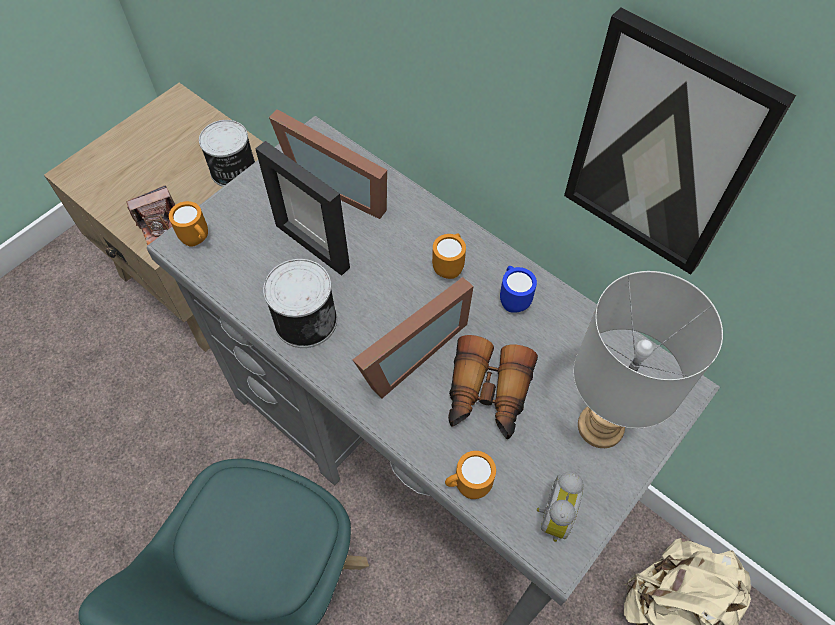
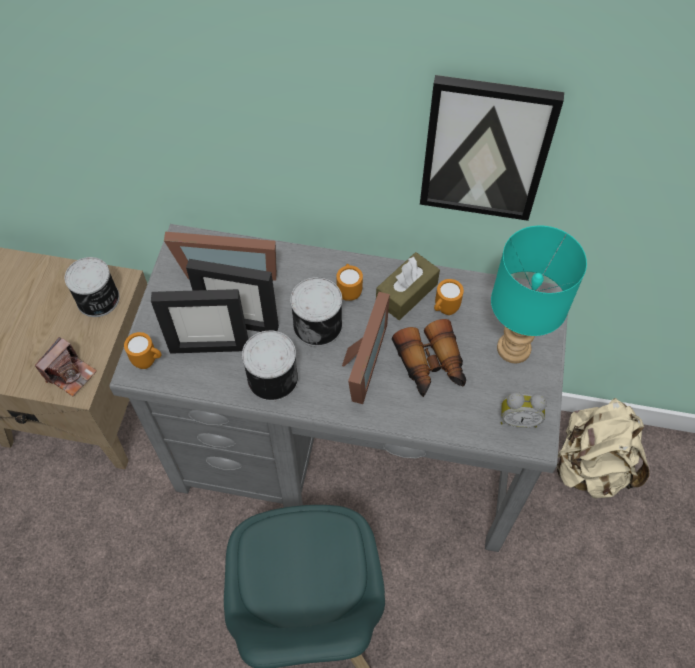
camera: 30 degrees left, 0 degrees up
(266, 254) = (209, 346): none -> picture frame
(392, 287) = (318, 324): none -> can
(467, 486) = (455, 430): orange mug -> orange mug (444, 310)
(512, 299) = (406, 293): blue mug -> brown tissue box
(552, 515) = (518, 419): alarm clock -> alarm clock turned 105 degrees clockwise
(602, 426) = (515, 348): grey table lamp -> turquoise table lamp

